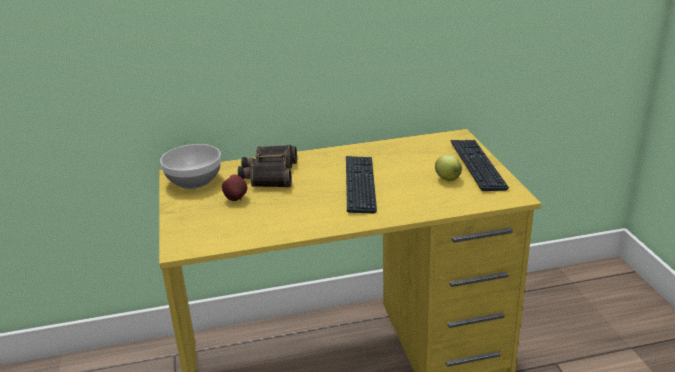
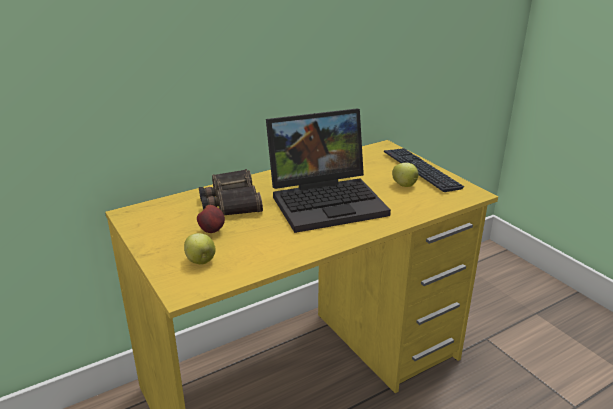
camera: 20 degrees left, 0 degrees up
(195, 181) = (154, 218): bowl -> none
(210, 225) = (201, 261): none -> apple
(360, 184) = (328, 200): keyboard -> laptop

